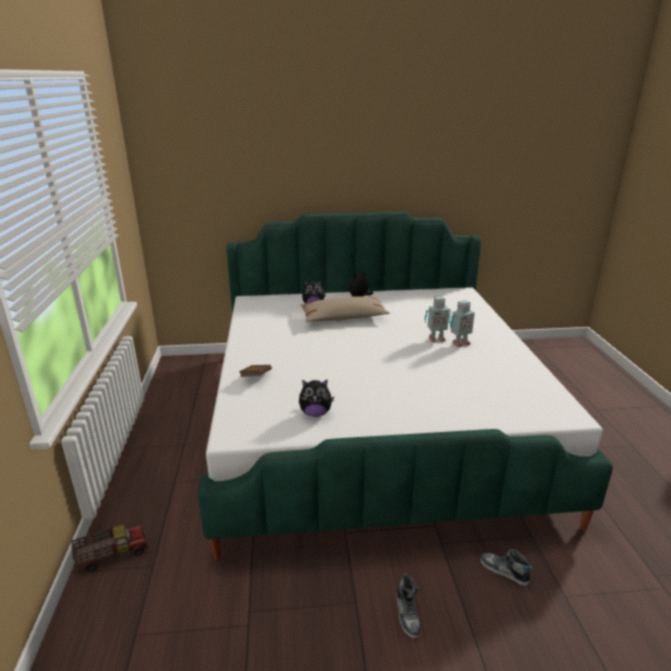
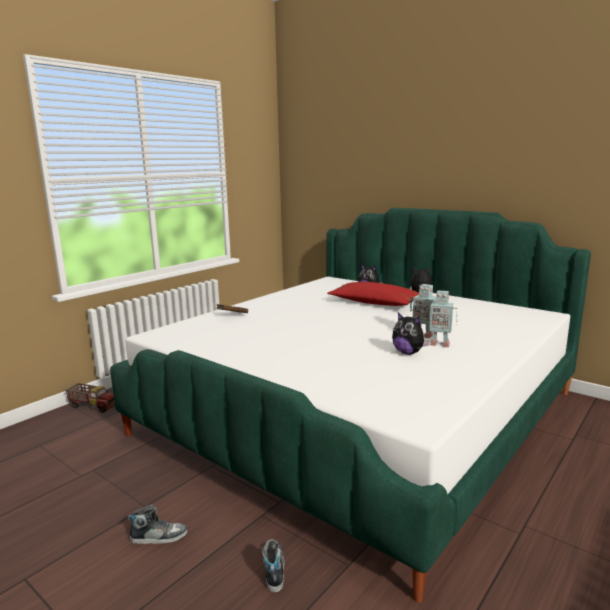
camera: 45 degrees right, 10 degrees down
(315, 413) = (219, 342): plush toy -> plush toy (408, 353)
(343, 318) = (374, 303): beige pillow -> red pillow
(408, 614) = (159, 537): shoe -> shoe turned 135 degrees counterclockwise

